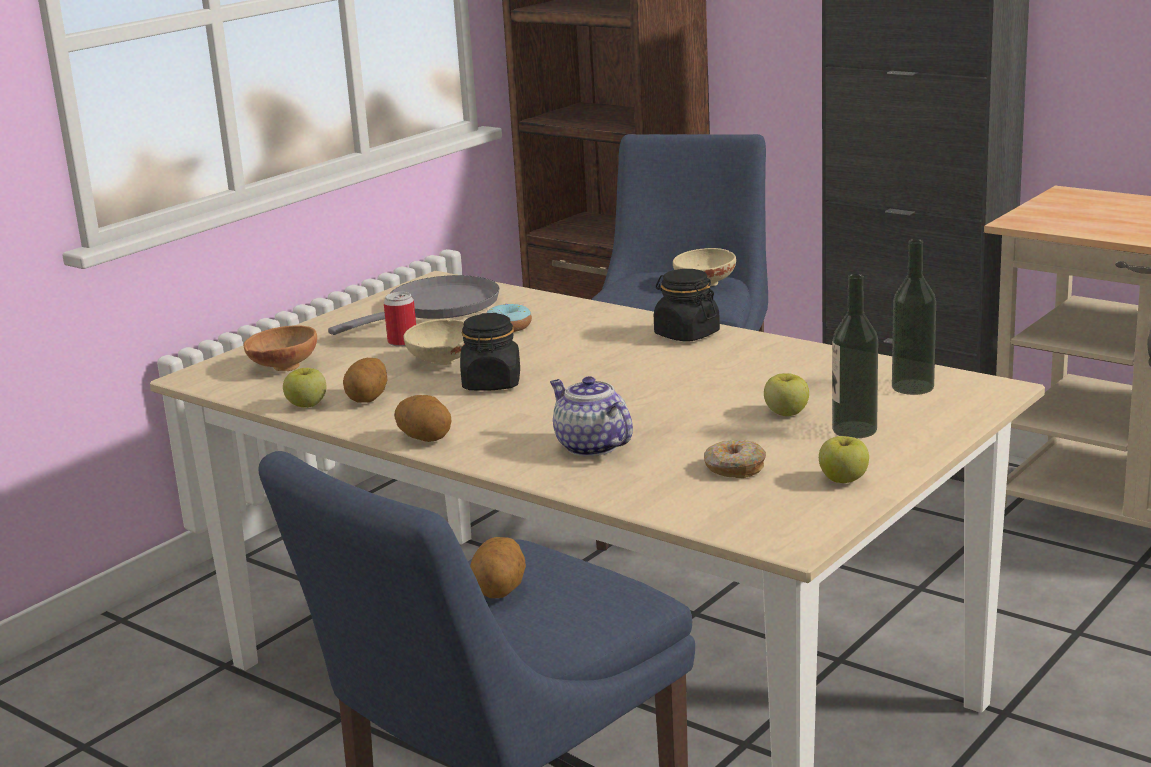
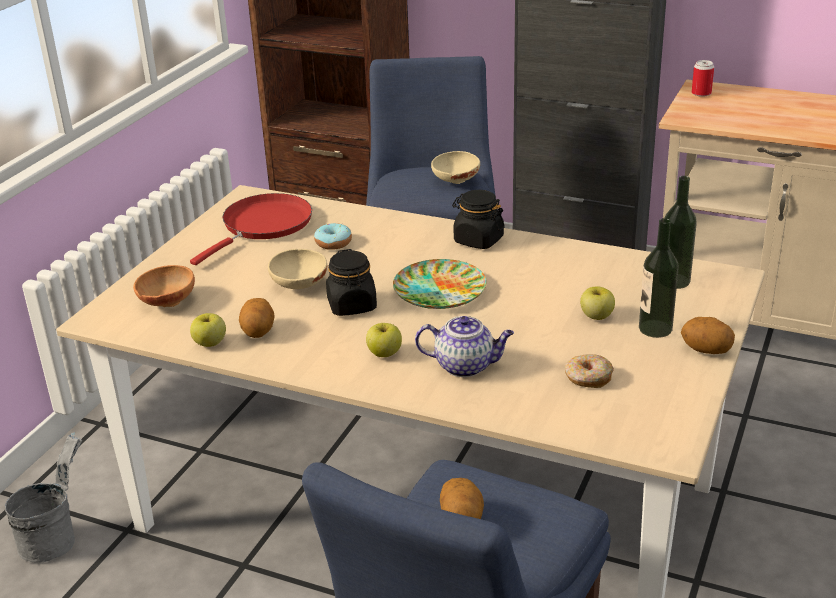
camera: 15 degrees left, 10 degrees up
(141, 663) = (55, 537): none -> grey bucket
(402, 342) = (254, 266): can -> can (701, 93)
(425, 438) = (329, 371): potato -> potato (706, 350)
(437, 307) = (263, 226): grey frying pan -> red frying pan
(590, 446) = (466, 366): teapot -> teapot turned 150 degrees clockwise
(605, 377) = (439, 291): none -> plate
(844, 480) = (674, 381): apple -> apple (384, 353)

